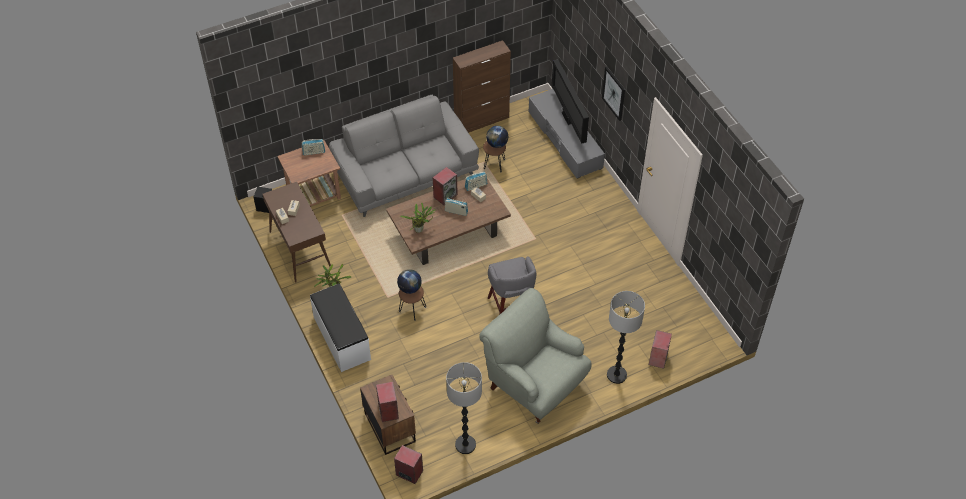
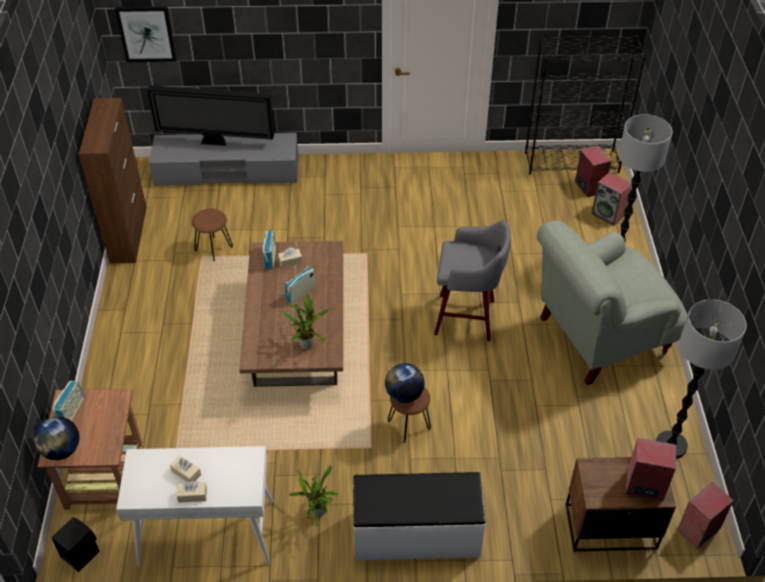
camera: 65 degrees left, 5 degrees down
(300, 250) = (206, 533): brown console table -> white console table
(405, 173) = (155, 346): grey sofa -> none
(445, 195) = (264, 294): speaker -> speaker (589, 187)
(497, 144) = (209, 215): globe -> globe (62, 450)
(614, 93) = (288, 31): picture -> picture (146, 34)
(702, 321) = (572, 162): none -> black bookcase

